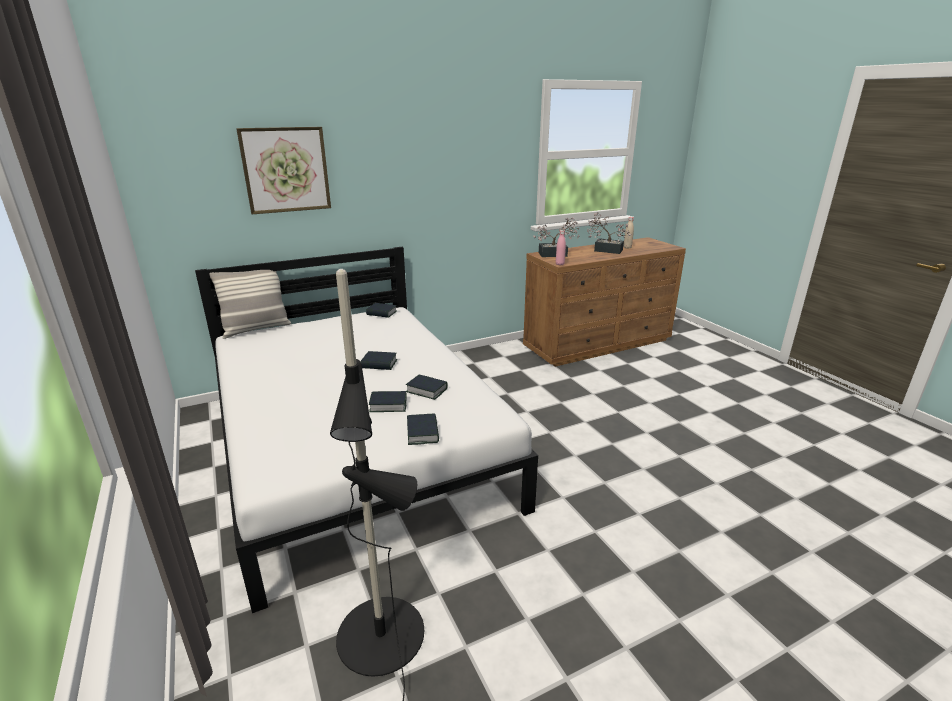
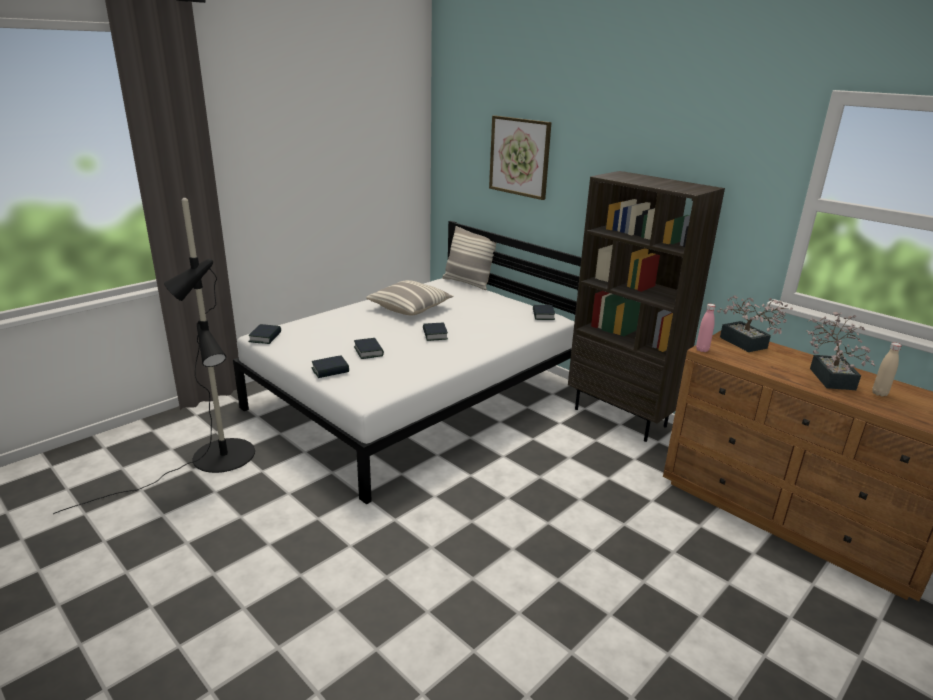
camera: 70 degrees right, 0 degrees up
(291, 367) = (410, 308): none -> pillow
(426, 390) = (401, 361): book -> book (265, 337)
(465, 360) = (621, 417): none -> brown bookcase

